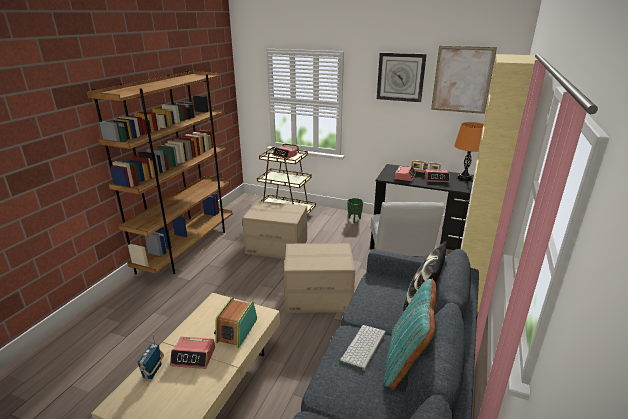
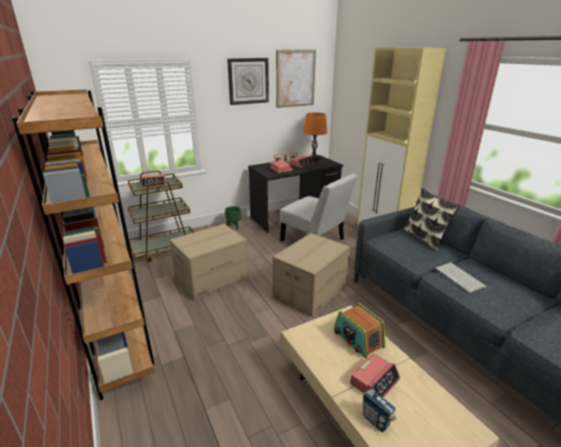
camera: 50 degrees left, 0 degrees up
(406, 361) = (485, 270): turquoise pillow -> none

